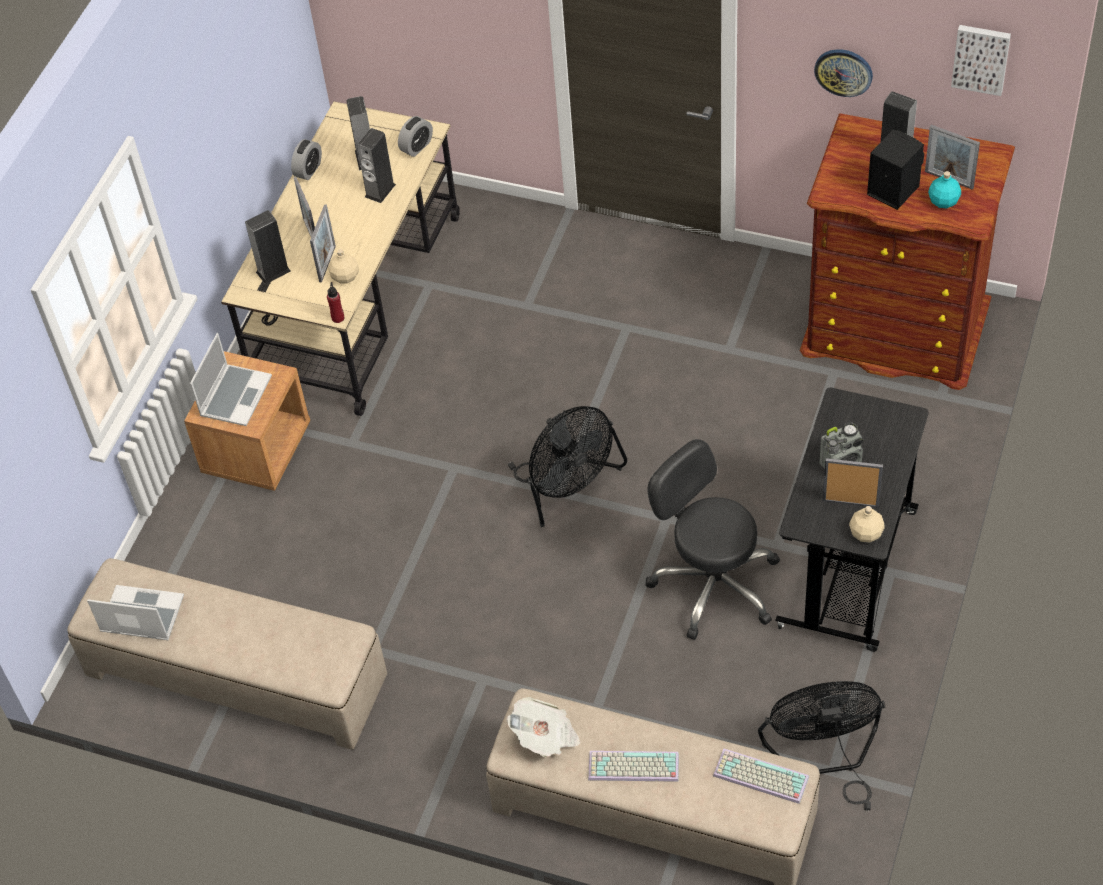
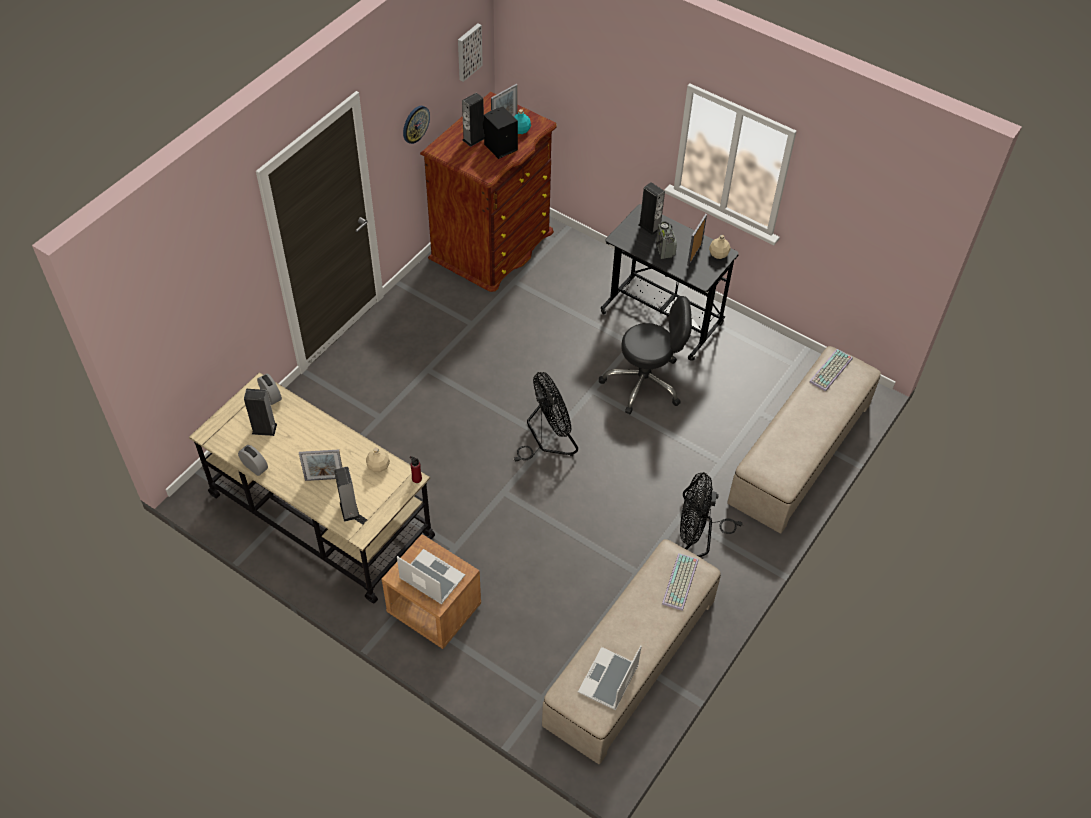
camera: 80 degrees left, 0 degrees up
(327, 264) = (359, 474): picture frame -> none
(380, 190) = (303, 427): speaker -> speaker (649, 226)
(545, 737) = (778, 464): newspaper -> none
(632, 768) = (810, 427): keyboard -> keyboard (681, 583)
(710, 581) = (647, 382): black office chair -> black office chair turned 150 degrees counterclockwise
(828, 756) = (785, 363): black fan -> black fan (698, 532)

